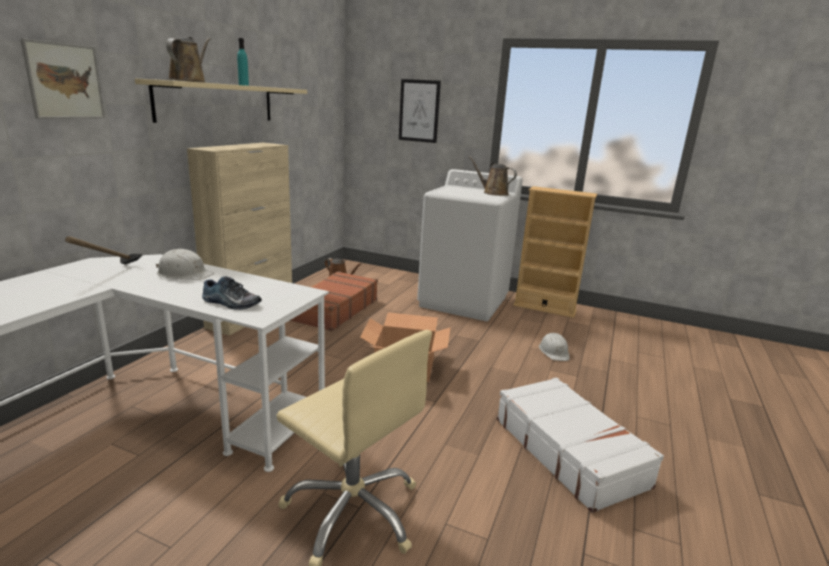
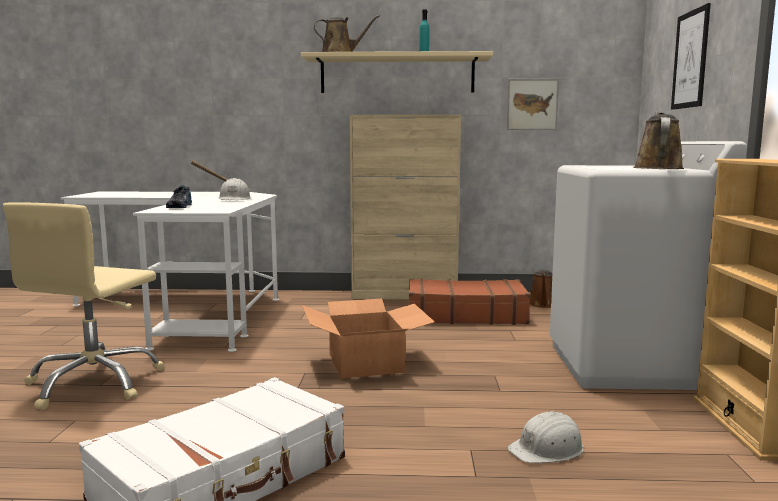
camera: 70 degrees right, 10 degrees down
(65, 81) = (252, 63): picture -> picture (532, 104)

